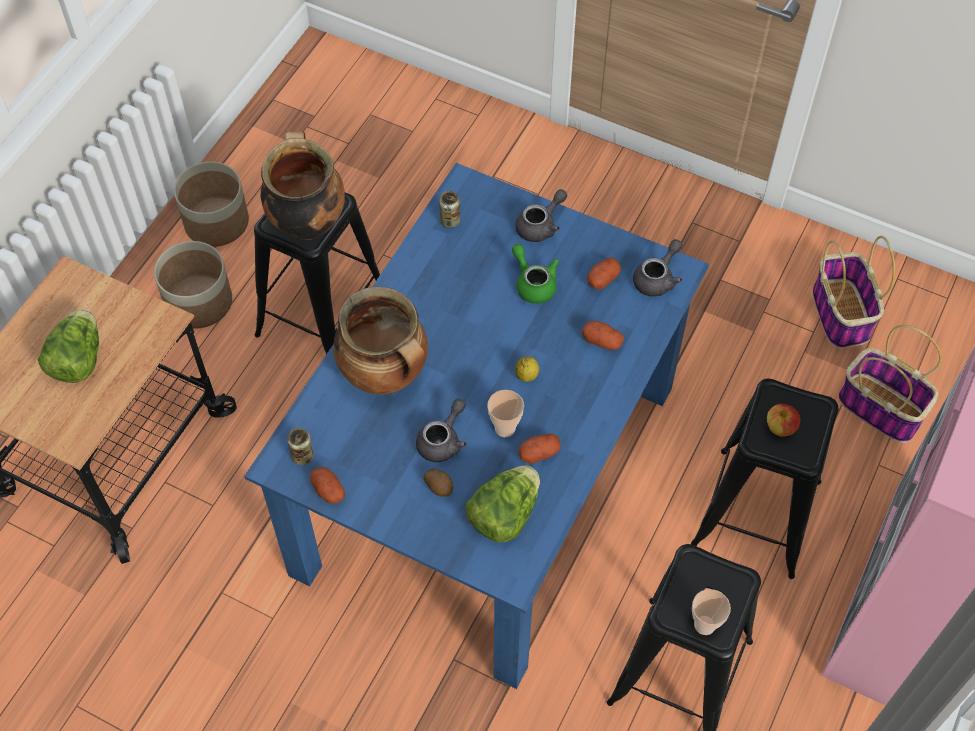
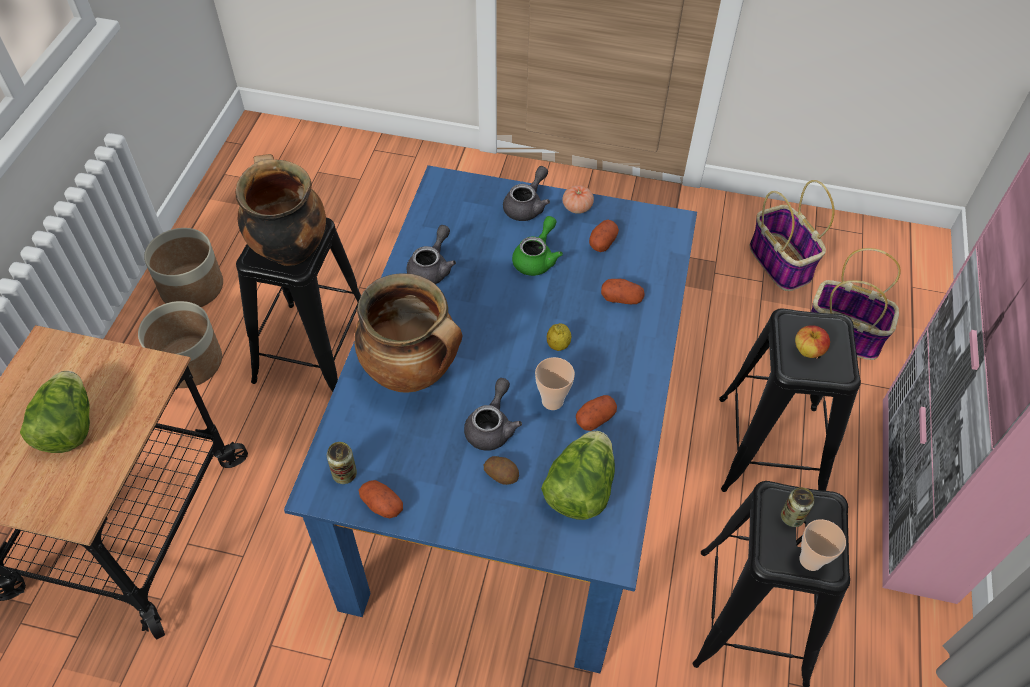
camera: 15 degrees left, 5 degrees down
(450, 221) = (437, 217): can -> can (791, 517)
(533, 283) = (537, 258): green teapot -> green teapot turned 75 degrees clockwise
(590, 236) = (577, 207): none -> tomato
(657, 278) = (654, 232): grey teapot -> grey teapot (432, 268)

